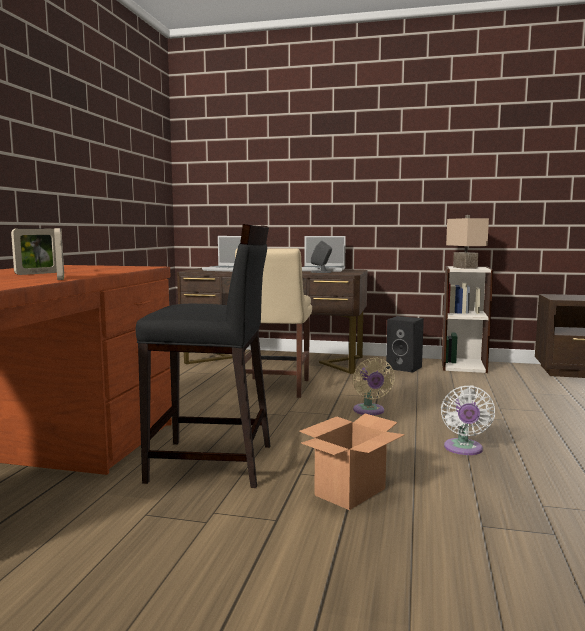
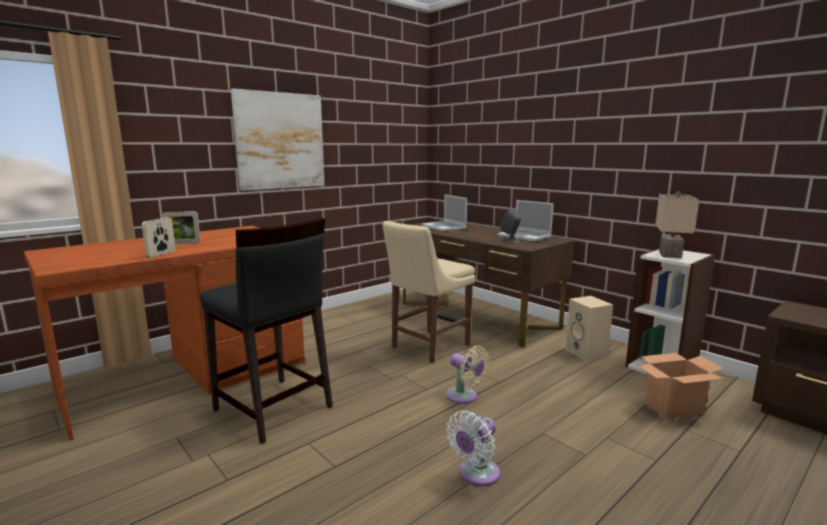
camera: 35 degrees right, 5 degrees up
(58, 159) = (280, 141): none -> picture
(350, 492) = (310, 478): cardboard box -> cardboard box (673, 408)
(369, 411) = (464, 397): beige fan -> beige fan turned 75 degrees counterclockwise
(405, 367) = (587, 353): black speaker -> beige speaker

